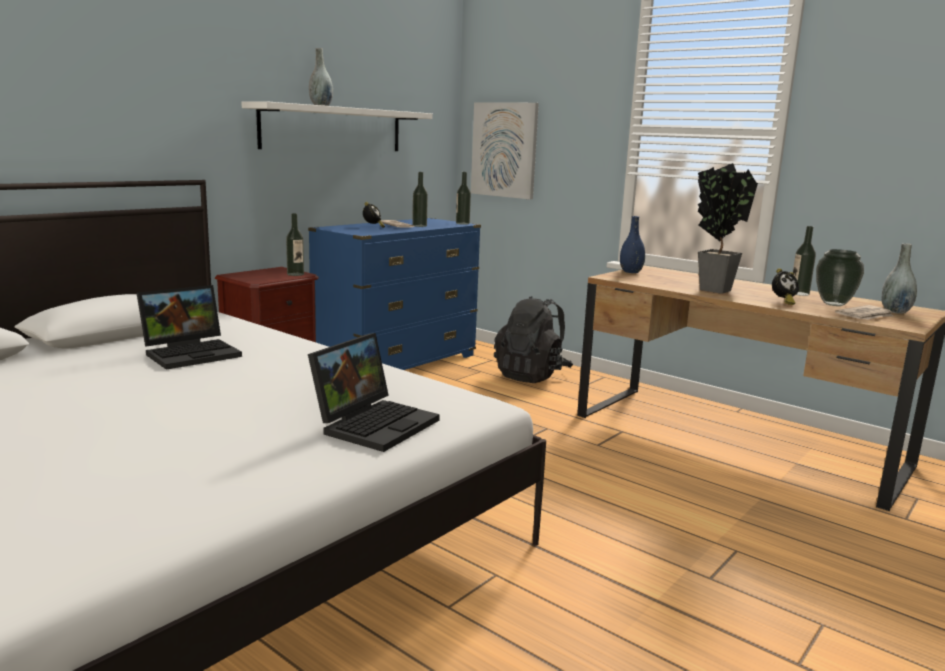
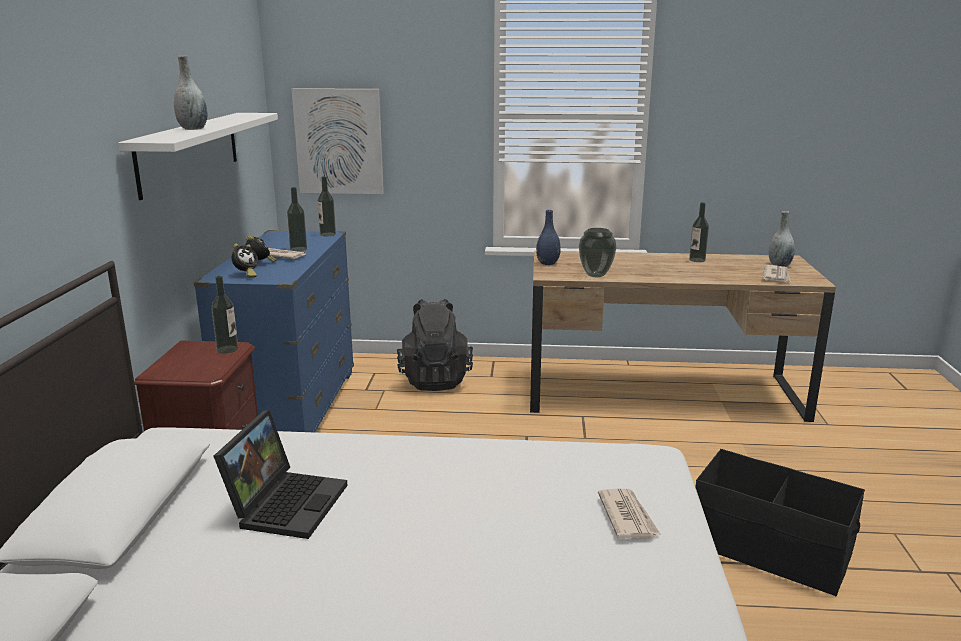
camera: 35 degrees left, 5 degrees up
(375, 423) = (627, 516): laptop -> newspaper
(640, 576) = (769, 550): none -> black storage box
(711, 289) = (641, 271): potted plant -> none
(782, 302) = (708, 274): alarm clock -> alarm clock (246, 275)
(833, 304) = (737, 267): vase -> vase (595, 275)

